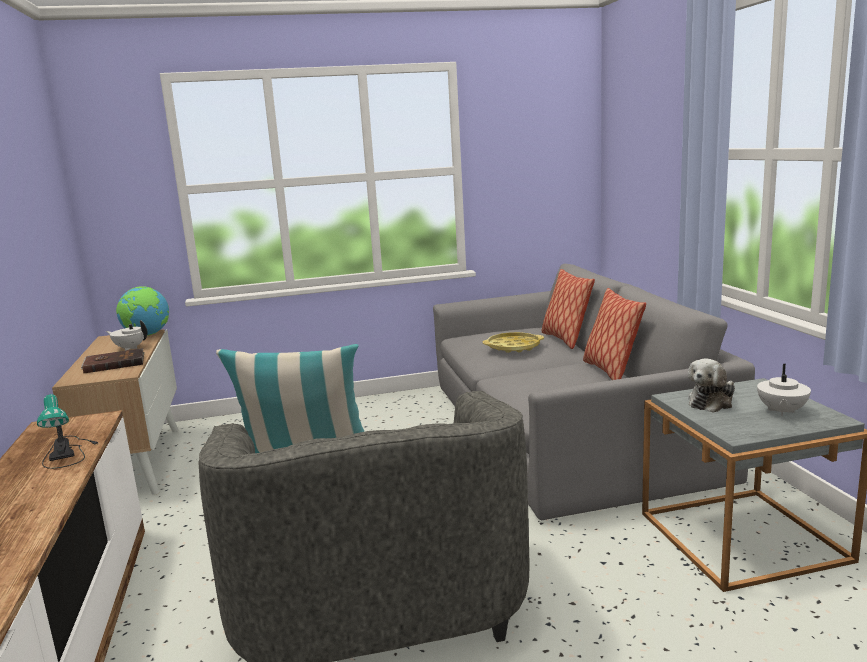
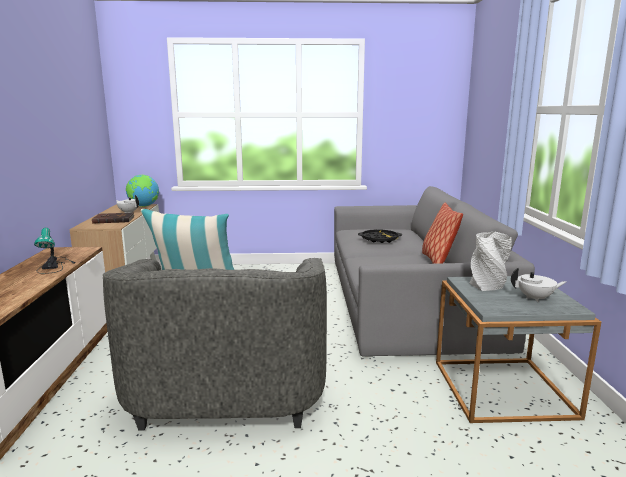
camera: 10 degrees right, 0 degrees up
(513, 347) = (379, 239): yellow tray -> black tray
(565, 339) = (419, 238): pillow -> none
(712, 402) = (487, 286): plush toy -> grey vase
(781, 411) = (535, 298): white teapot -> white teapot turned 120 degrees counterclockwise

